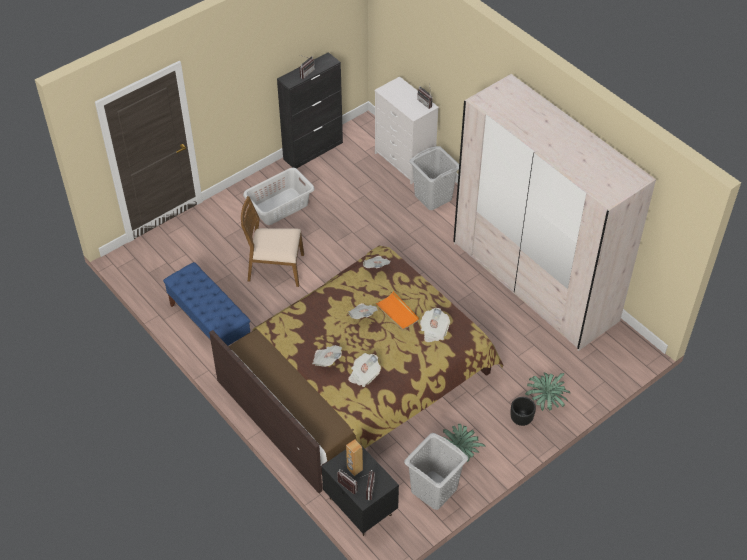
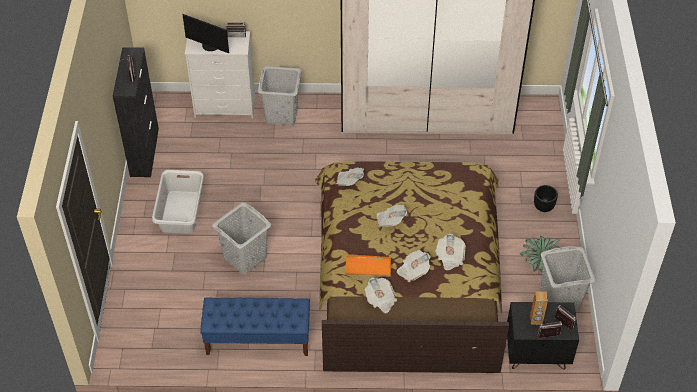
camera: 50 degrees left, 0 degrees up
(275, 268) = (244, 257): brown chair -> grey laundry basket
(397, 97) = (210, 46): none -> monitor
(397, 312) = (409, 198): orange tray -> orange tray (368, 267)
(433, 331) = (448, 189): newspaper -> newspaper (380, 300)
(546, 400) = (539, 182): potted plant -> none

